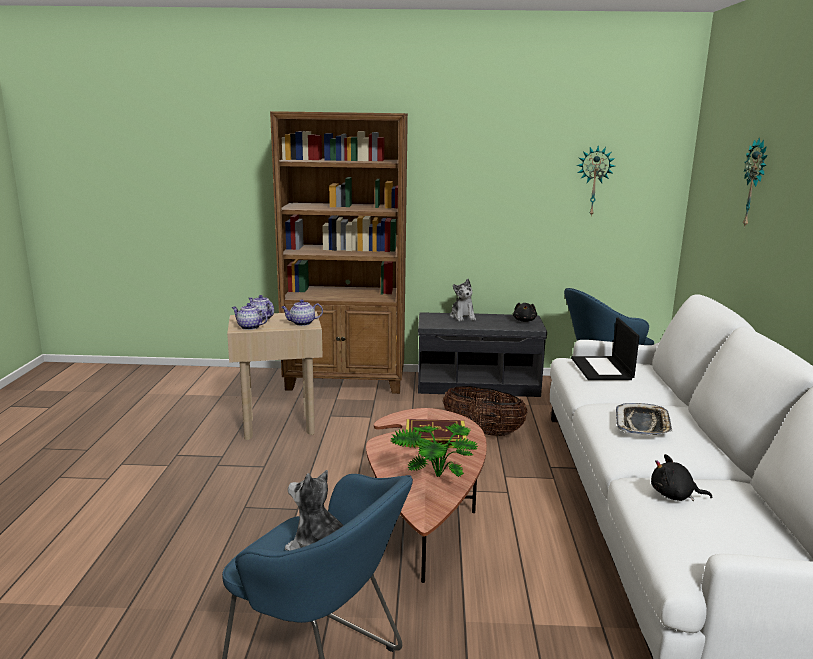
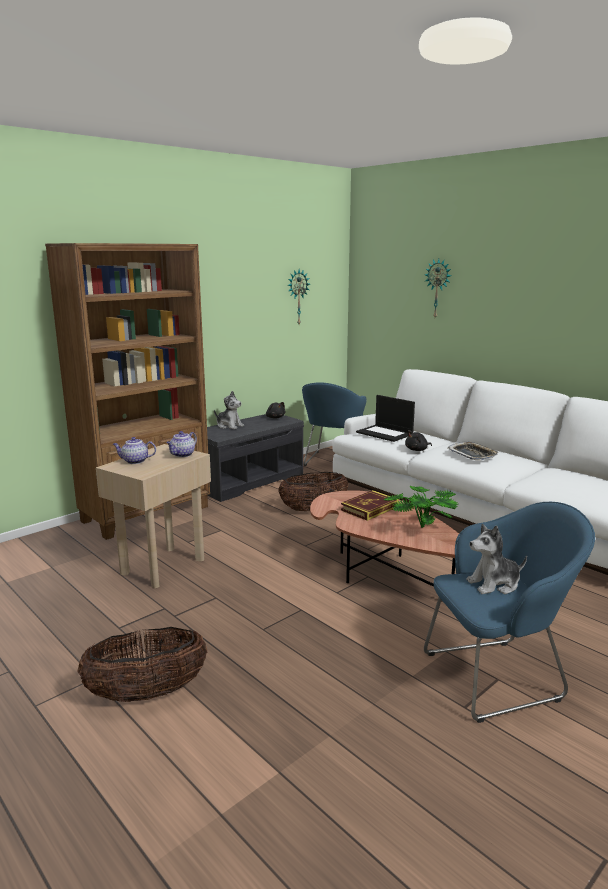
camera: 45 degrees left, 0 degrees up
(108, 505) = (147, 693): none -> basket
(249, 327) = (147, 470): teapot -> none
(674, 496) = (553, 482): black plush toy -> black plush toy (417, 450)

